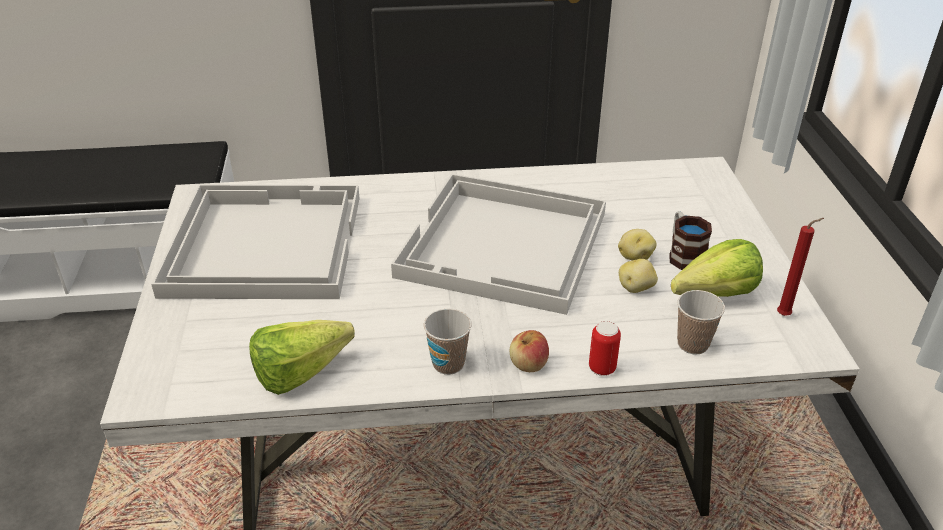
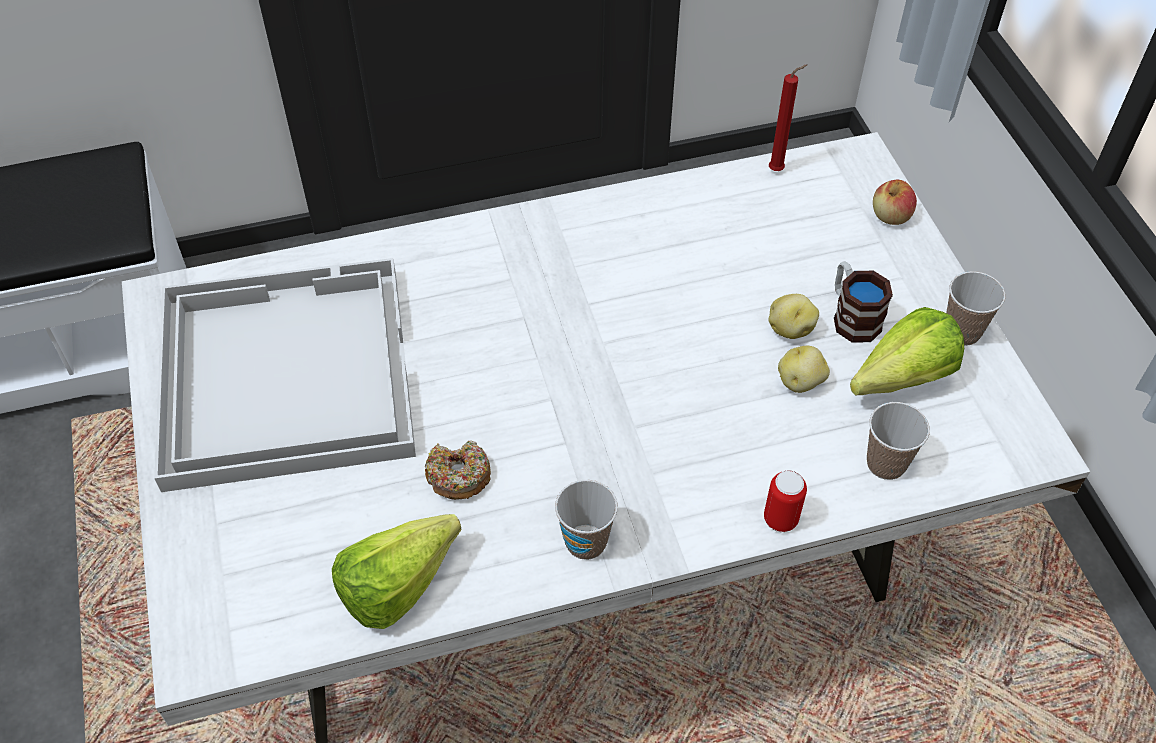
camera: 10 degrees left, 15 degrees up
(366, 314) = (458, 476): none -> donut
(504, 246) = (615, 333): white tray -> none
(528, 364) = (687, 527): apple -> apple (890, 216)
(767, 272) = (962, 332): none -> cup
(785, 315) = (993, 400): red candle -> red candle (778, 170)

